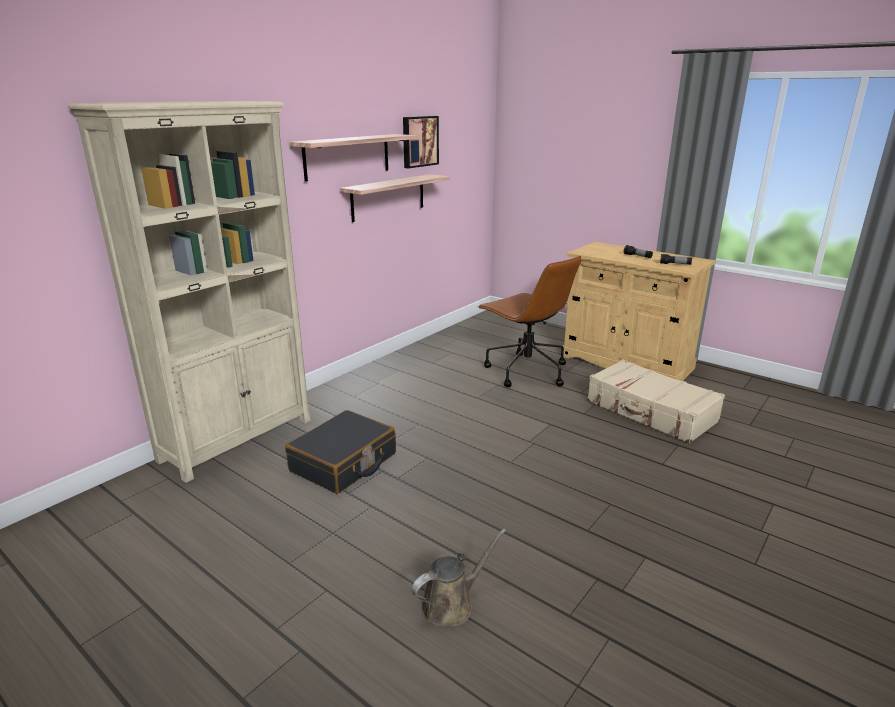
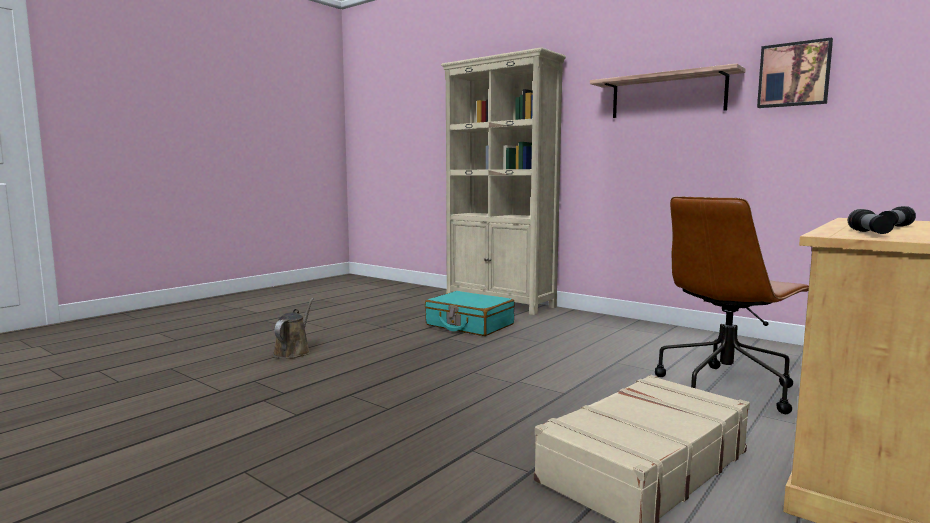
camera: 90 degrees right, 15 degrees down
(344, 463) = (469, 325): black suitcase -> turquoise suitcase
(388, 197) = (725, 141): shelf -> none
(451, 604) = (293, 352): brown watering can -> brown watering can turned 135 degrees counterclockwise

